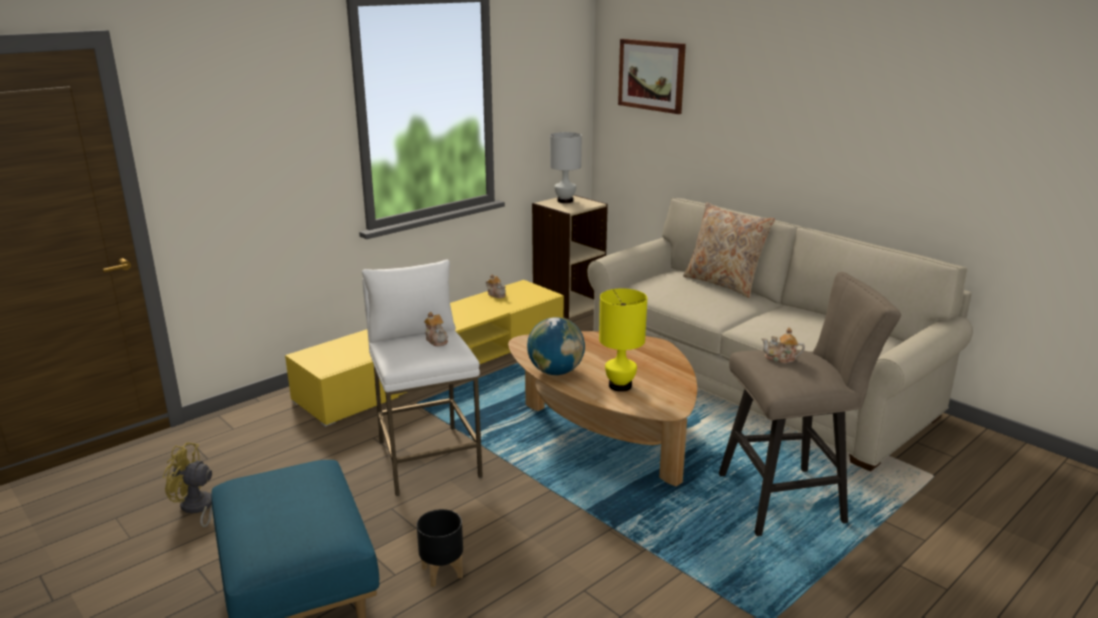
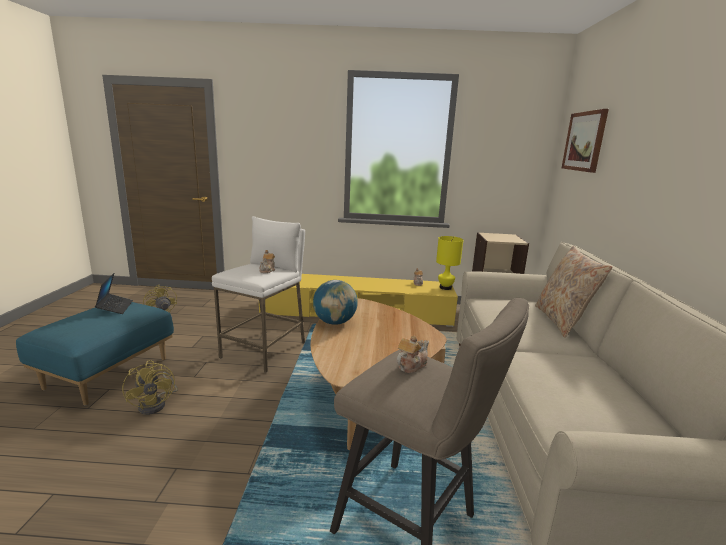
camera: 45 degrees right, 5 degrees down
(270, 488) = (115, 307): none -> laptop
(442, 572) = (156, 404): black planter -> yellow fan
(565, 201) = (501, 236): white table lamp -> none
(620, 386) = (350, 347): yellow table lamp -> yellow table lamp (445, 288)
(781, 358) = (411, 365): teapot -> teapot turned 75 degrees clockwise

